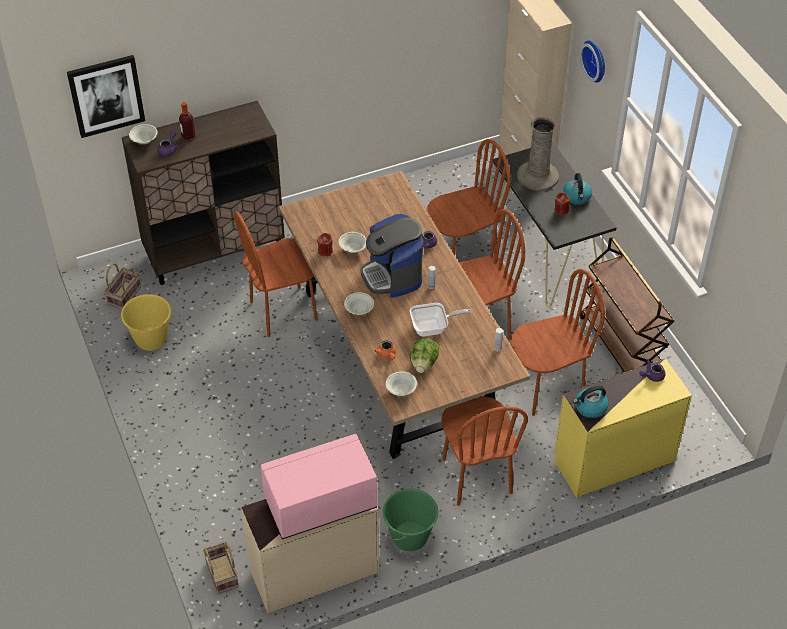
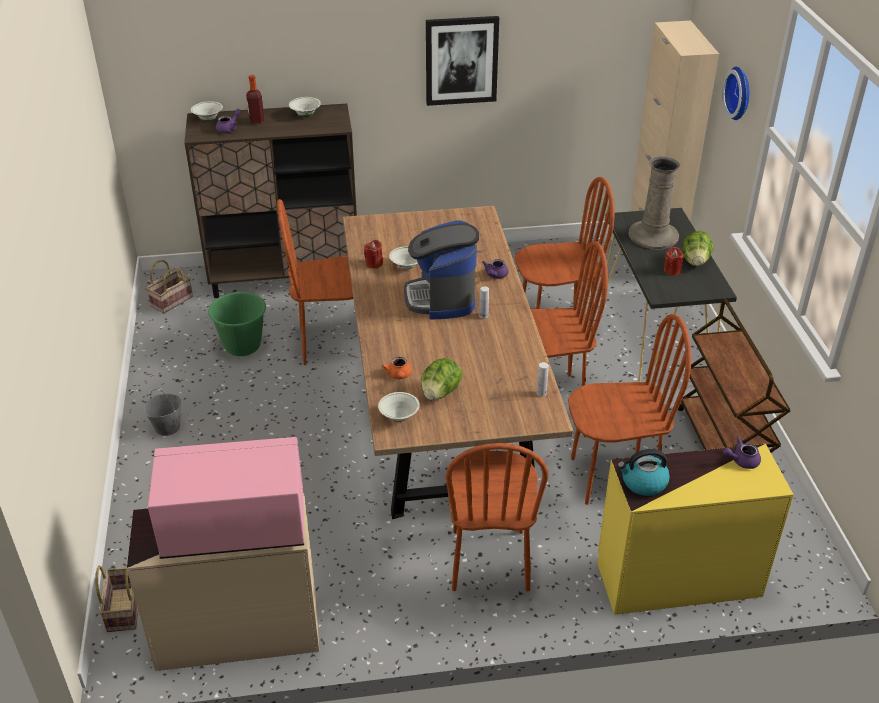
camera: 15 degrees right, 10 degrees down
(106, 95) = (170, 55): picture -> picture (461, 60)
(151, 339) = (177, 345): yellow bucket -> none
(181, 419) = (167, 428): none -> grey bucket
(359, 311) = (386, 326): white bowl -> white bowl (305, 115)
(410, 537) = (377, 616): green bucket -> green bucket (243, 346)
(433, 328) = (468, 358): frying pan -> none
(577, 197) = (695, 261): kettle -> lettuce

